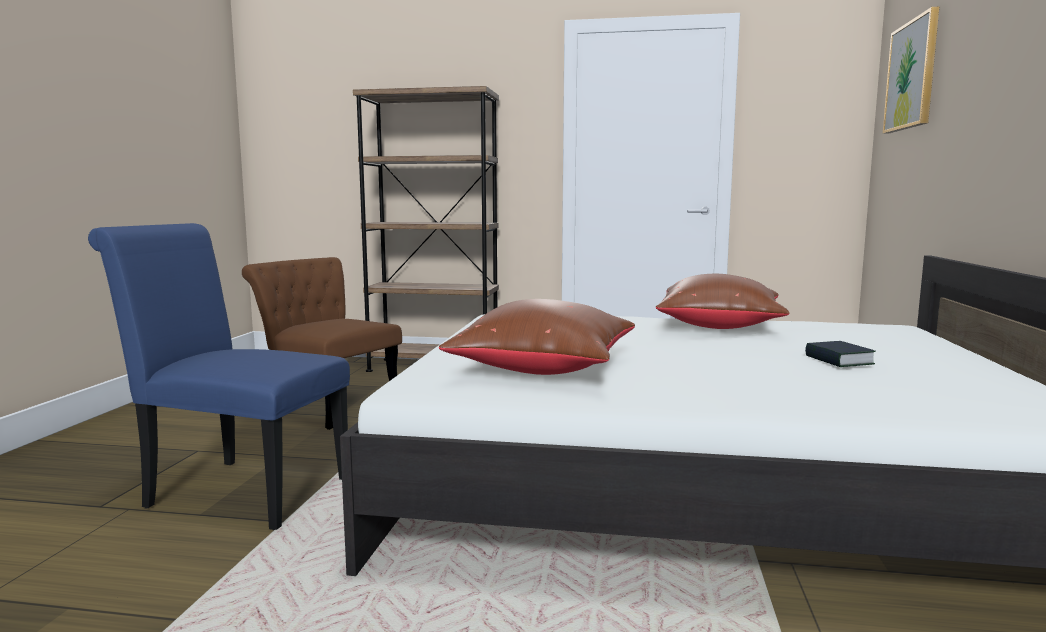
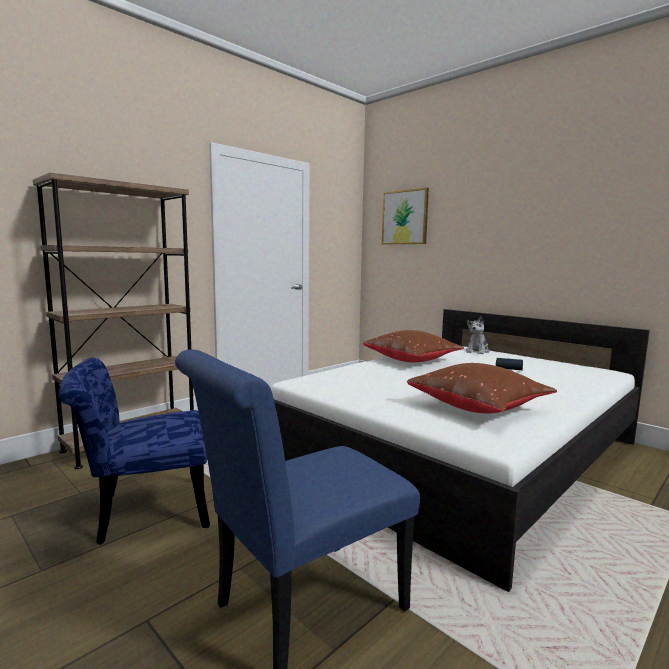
camera: 55 degrees left, 0 degrees up
(328, 406) = (142, 512): brown chair -> blue chair
(907, 340) = (477, 351): none -> plush toy

